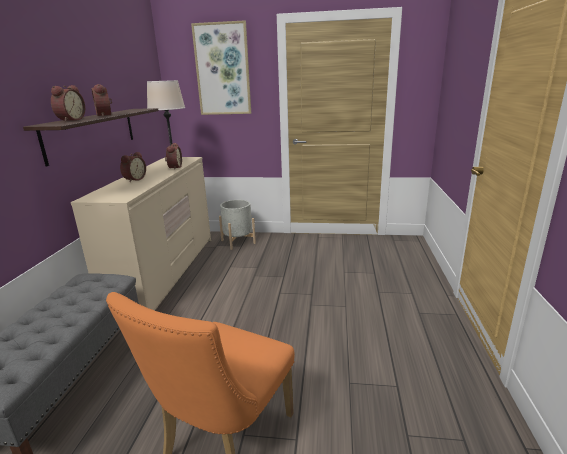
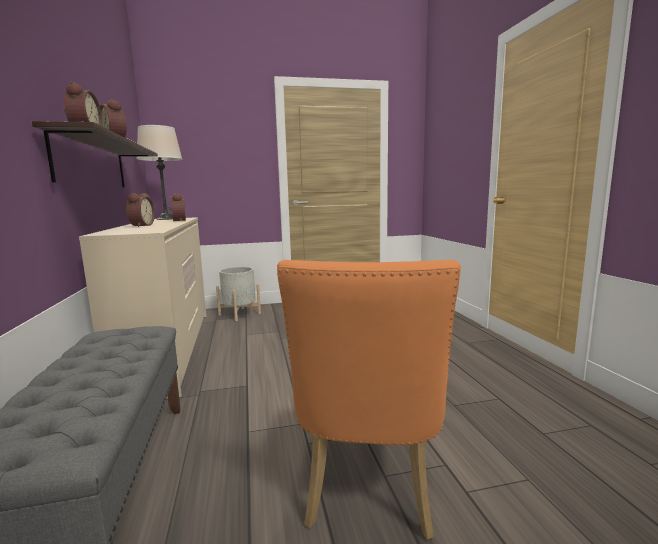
camera: 20 degrees left, 10 degrees down
(223, 70) = (216, 127): picture -> none

